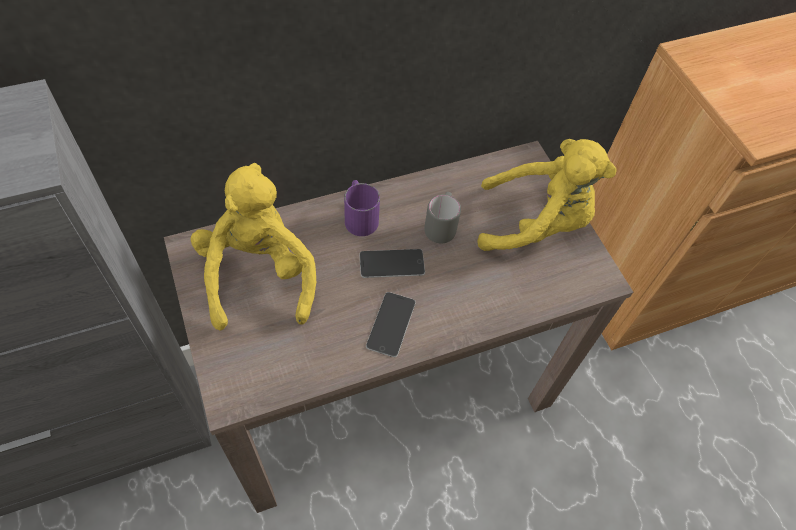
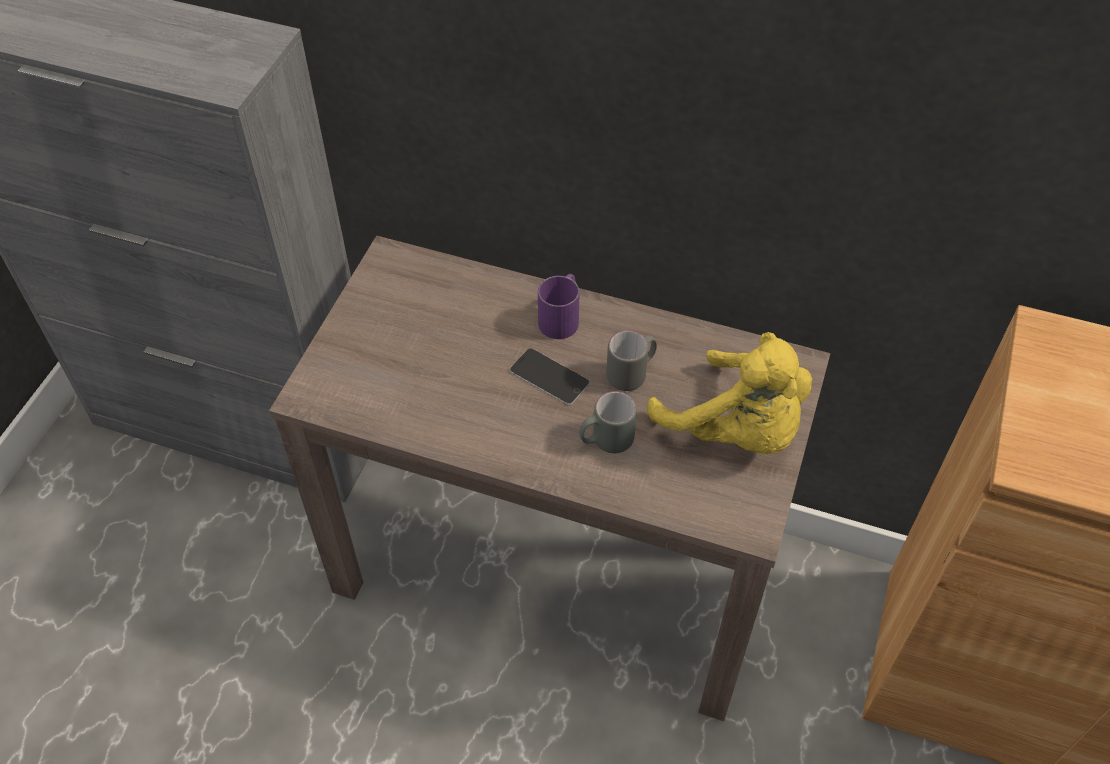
camera: 45 degrees right, 5 degrees down
(258, 275) = (422, 313): yellow plush toy -> none
(391, 324) = (495, 427): phone -> none
(469, 283) = (606, 441): none -> grey mug

